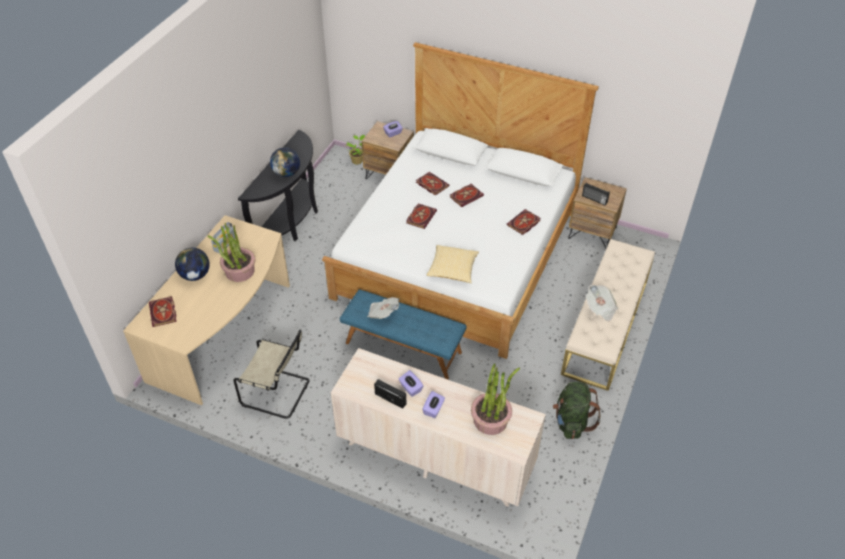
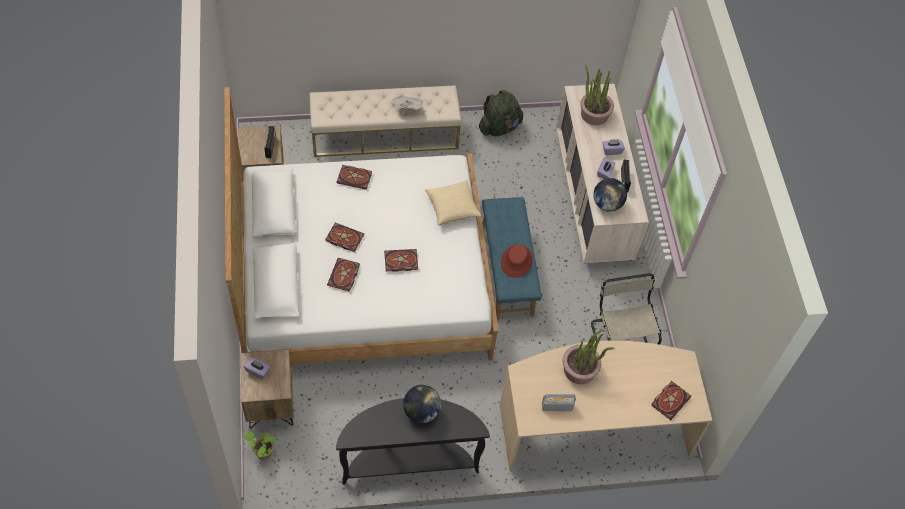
camera: 125 degrees left, 10 degrees up
(195, 275) = (611, 405): globe -> globe (607, 204)
(383, 313) = (516, 261): newspaper -> red hat

